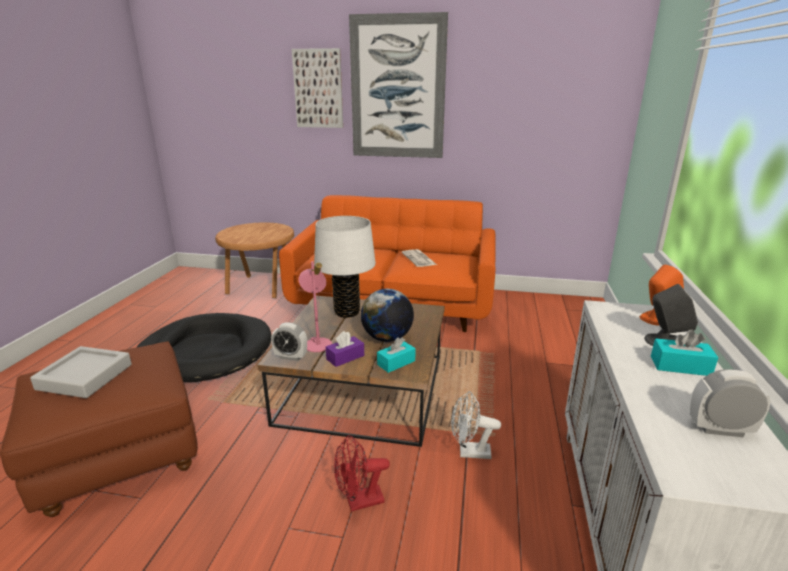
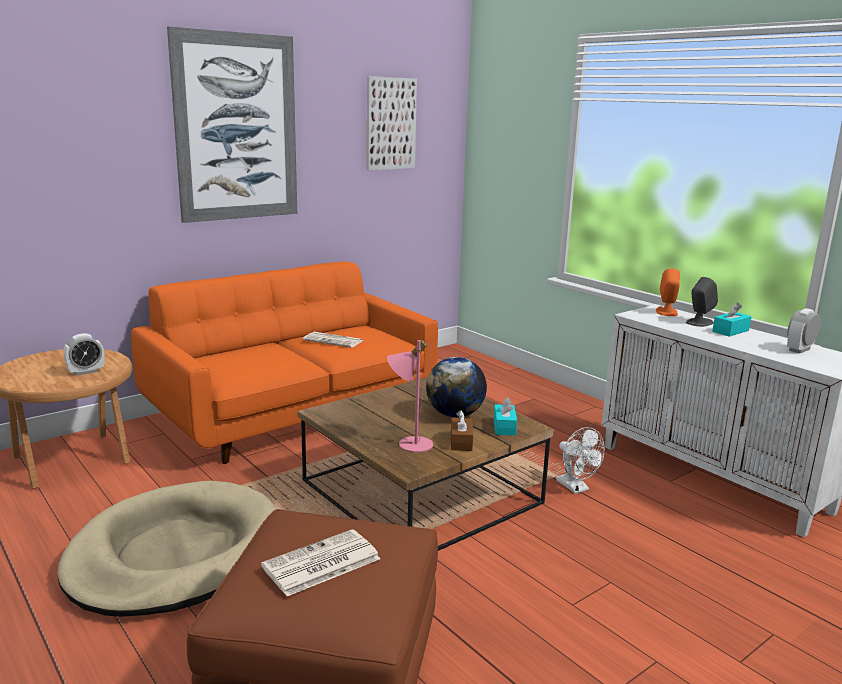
camera: 50 degrees left, 5 degrees down
(85, 377) = (320, 564): grey tray -> newspaper
(205, 352) = (175, 554): black dog bed -> beige dog bed
(291, 357) = (418, 463): alarm clock -> alarm clock (86, 372)
(318, 89) = (122, 129): picture -> picture (390, 124)
(345, 357) = (461, 441): purple tissue box -> brown tissue box
(347, 312) = (371, 411): white table lamp -> none
(359, 502) = (578, 558): red fan -> none
(469, 452) = (576, 488): white fan -> white fan turned 75 degrees counterclockwise

